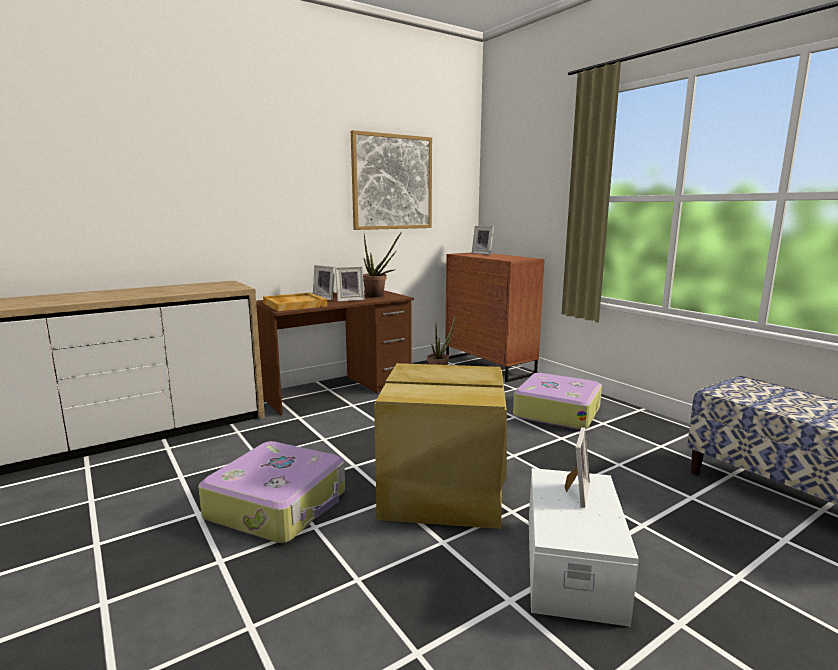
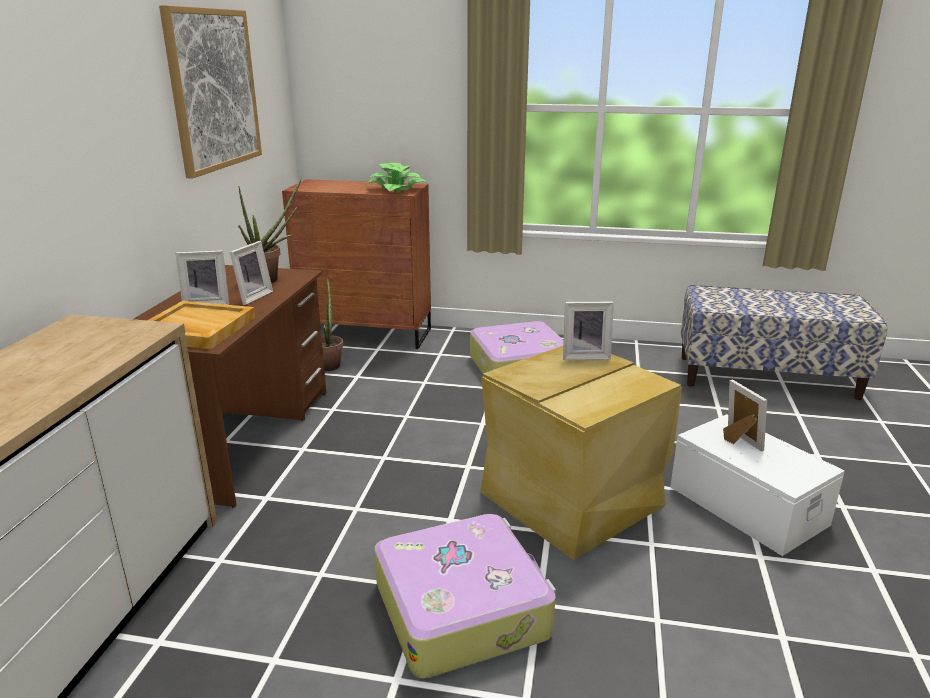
camera: 45 degrees left, 10 degrees up
(483, 253) = (327, 183): picture frame -> picture frame (585, 355)
(513, 258) = (397, 189): none -> potted plant

